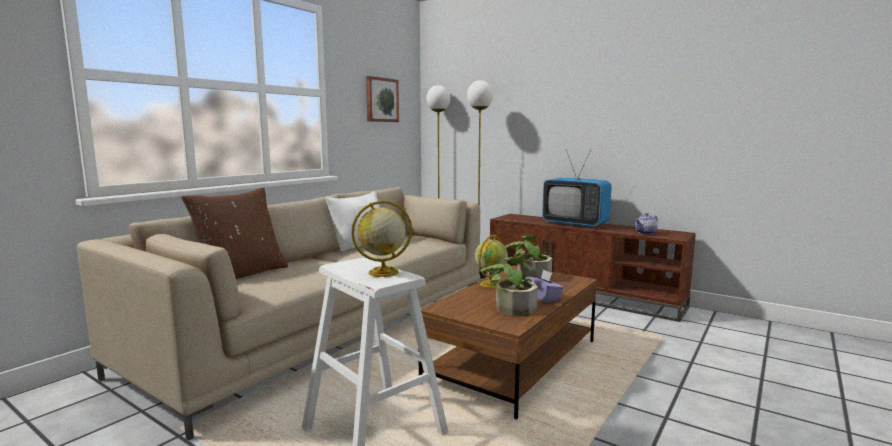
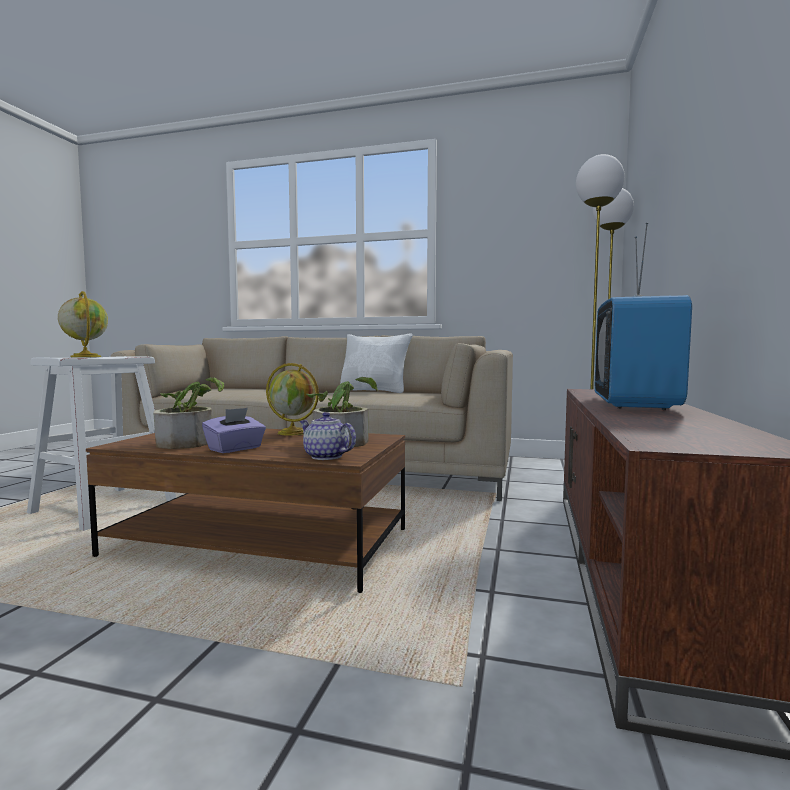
camera: 70 degrees right, 5 degrees down
(241, 274) = (248, 388): brown pillow -> none
(381, 100) = (531, 229): picture -> none
(645, 233) = (658, 428): teapot -> teapot (325, 456)

